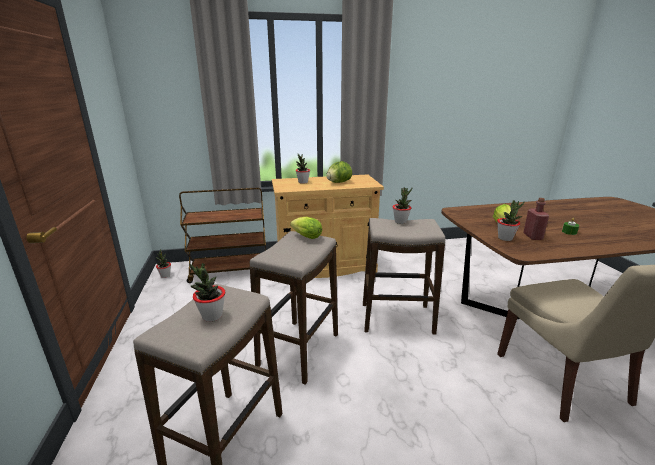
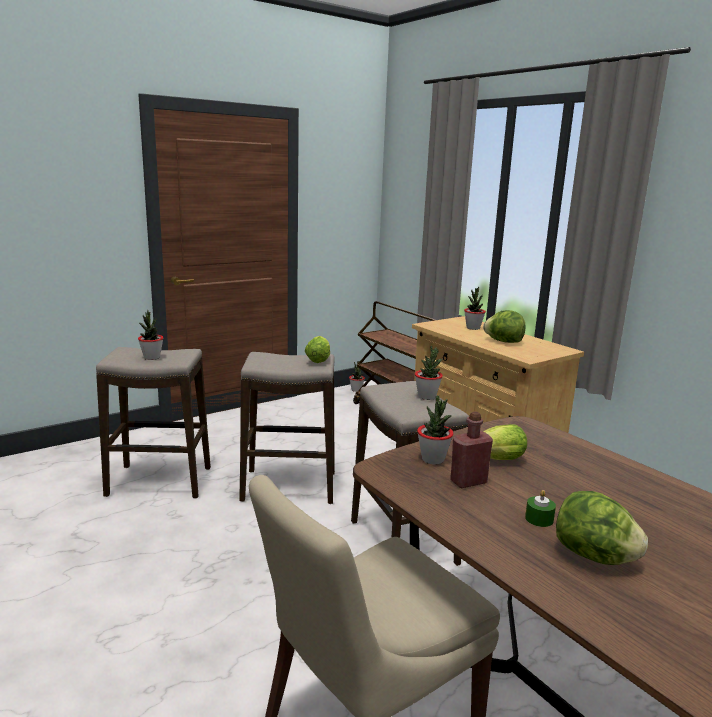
camera: 65 degrees right, 5 degrees down
(600, 231) = (593, 556): none -> lettuce

